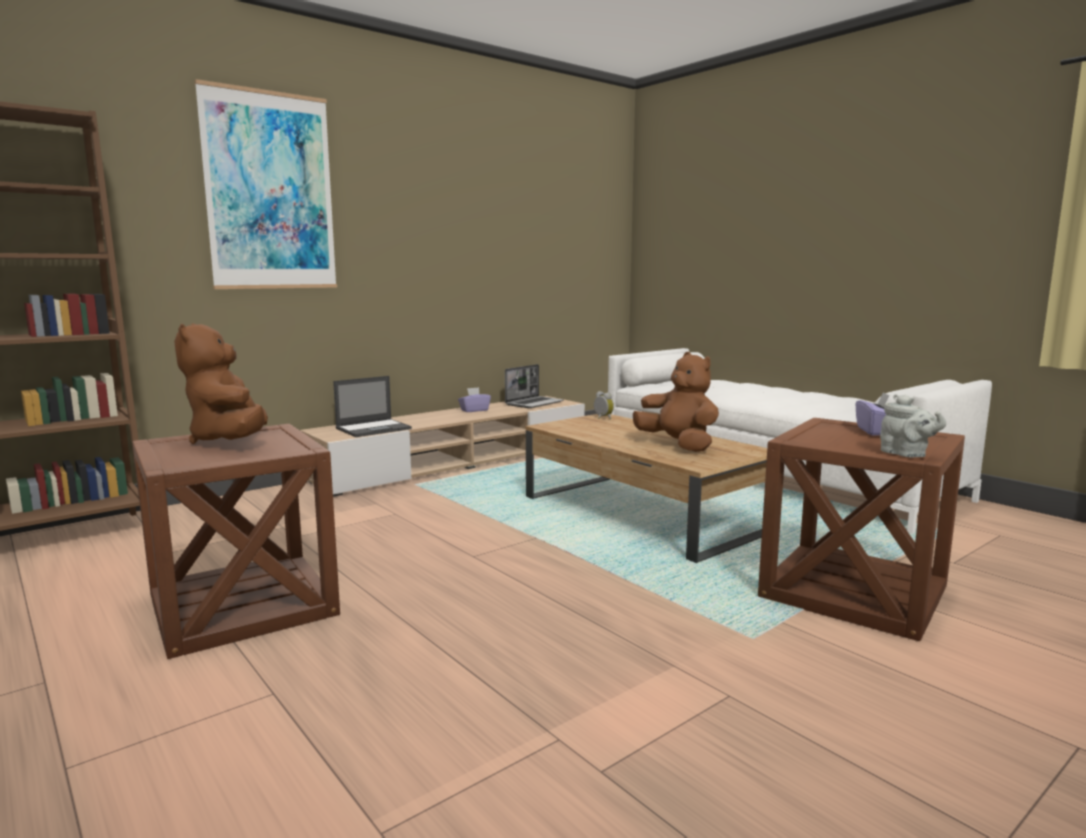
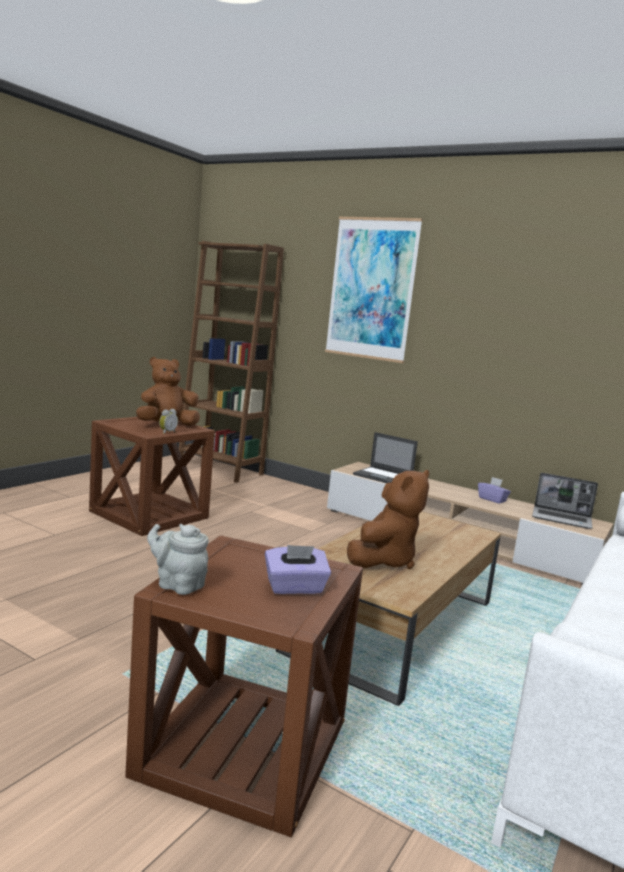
camera: 70 degrees right, 0 degrees up
(602, 418) = (469, 531): alarm clock -> alarm clock (167, 432)
(906, 454) = (177, 584): grey teapot -> grey teapot turned 75 degrees clockwise

